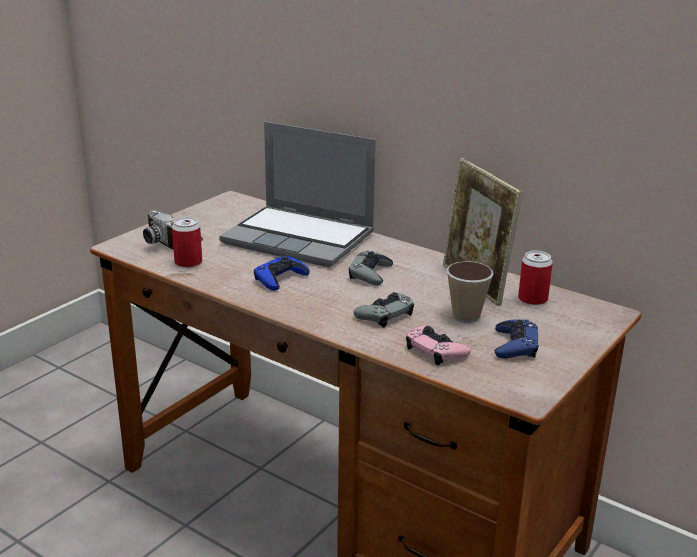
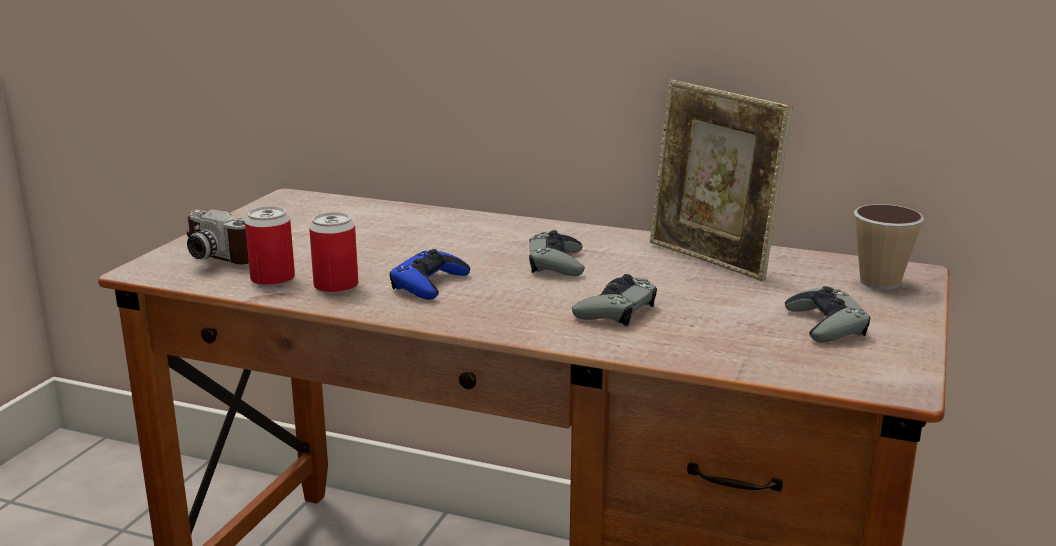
camera: 15 degrees left, 5 degrees down
(301, 238) = (425, 233): laptop -> none
(435, 350) = (724, 345): pink game controller -> none
(466, 316) = (729, 298): cup -> cup (880, 282)
(515, 345) = (826, 325): blue game controller -> grey game controller
(532, 299) = (800, 268): can -> can (336, 286)

